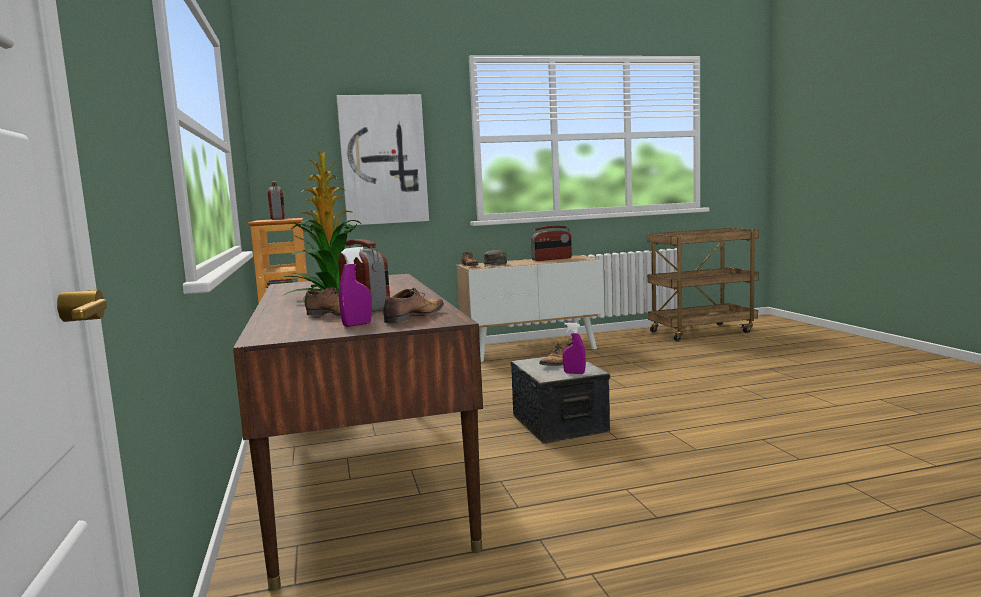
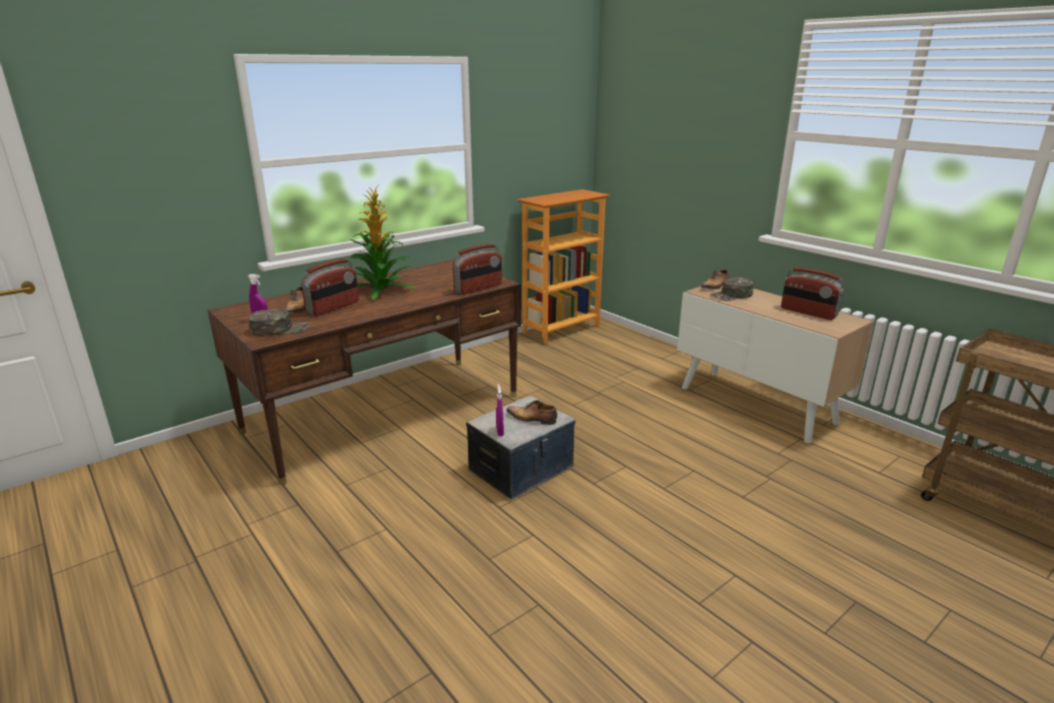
camera: 65 degrees right, 15 degrees up
(278, 219) = (579, 194): radio -> radio (478, 288)
(383, 160) = (691, 147): picture -> none
(413, 317) = (280, 329): shoe -> green cap

